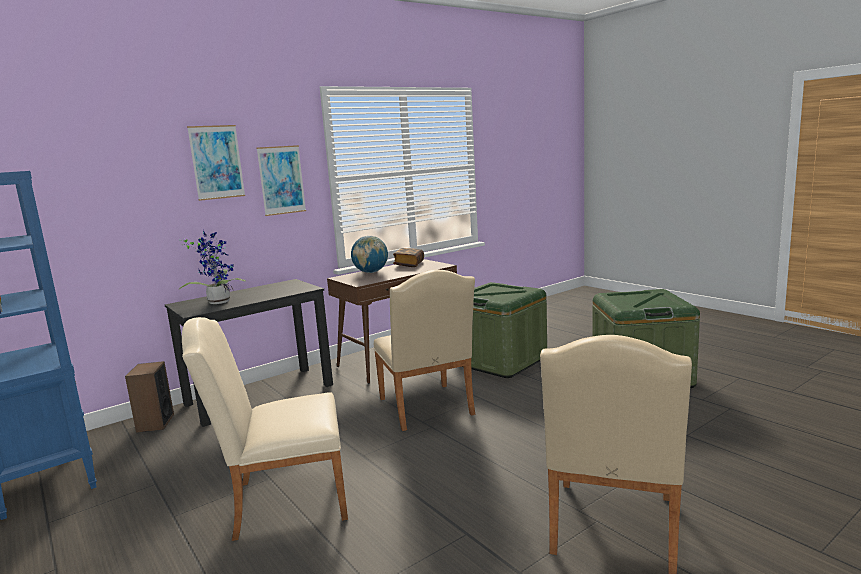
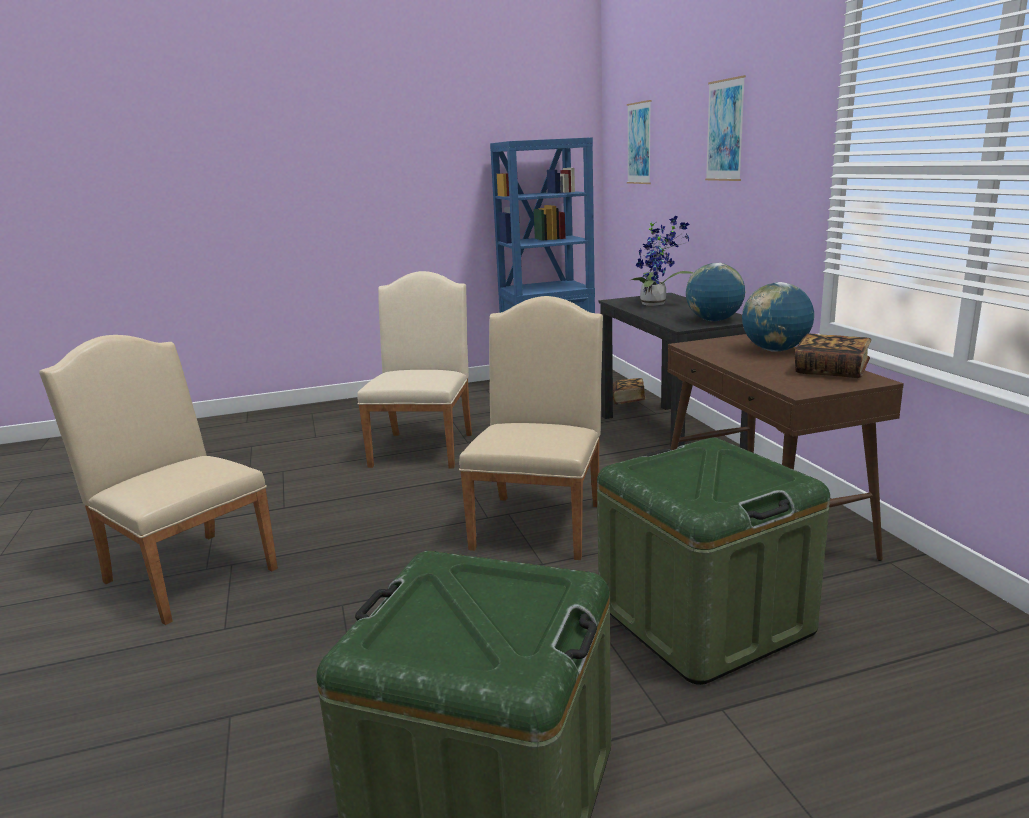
camera: 110 degrees right, 5 degrees up
(155, 423) = (628, 400): speaker -> book
(281, 180) = (777, 162): picture -> picture (639, 143)
(292, 285) = (714, 320): none -> globe
(427, 409) = (540, 521): beige chair -> beige chair turned 105 degrees clockwise

